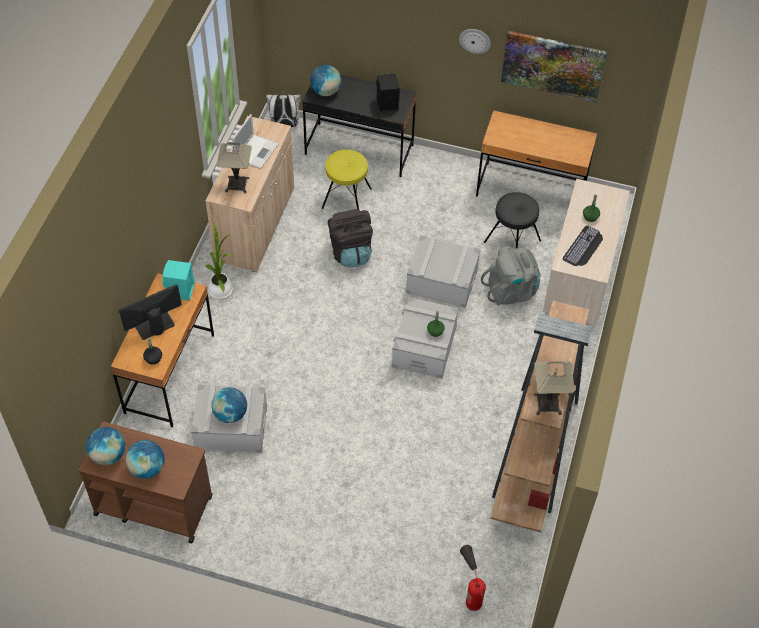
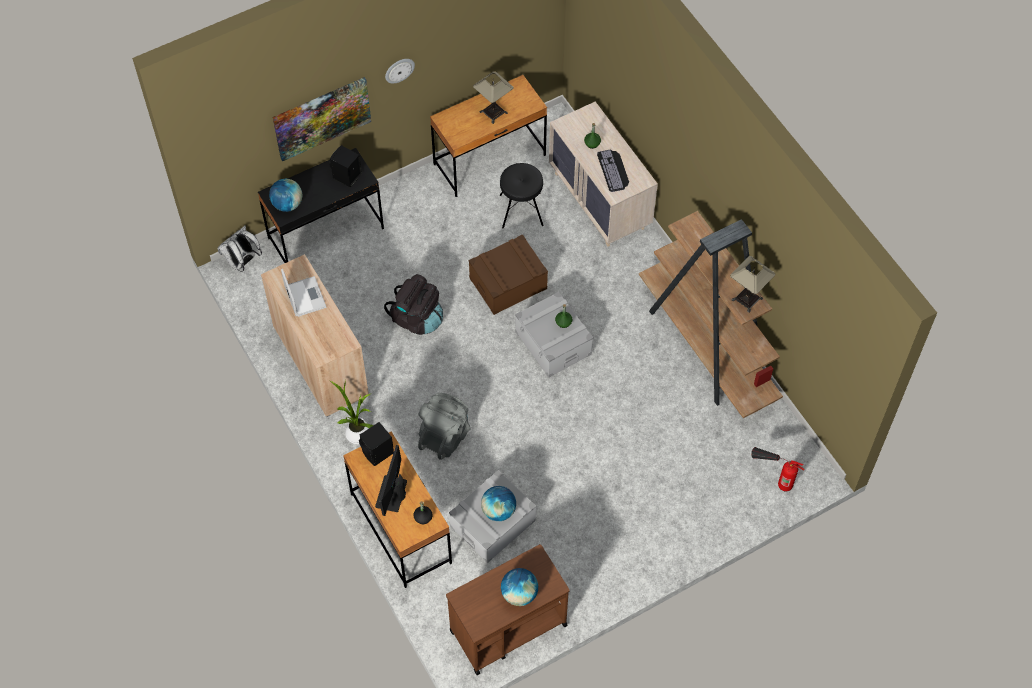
camera: 45 degrees left, 5 degrees up
(108, 455) = (481, 612): globe -> none
(180, 291) = (378, 453): turquoise speaker -> black speaker
(237, 184) = (324, 335): table lamp -> table lamp (493, 112)
(346, 198) = (364, 280): yellow stool -> none
(442, 281) = (508, 283): grey storage box -> brown storage box
(511, 291) = (563, 248): grey backpack -> grey backpack (445, 435)
(553, 65) = (471, 45): picture -> picture (322, 118)

